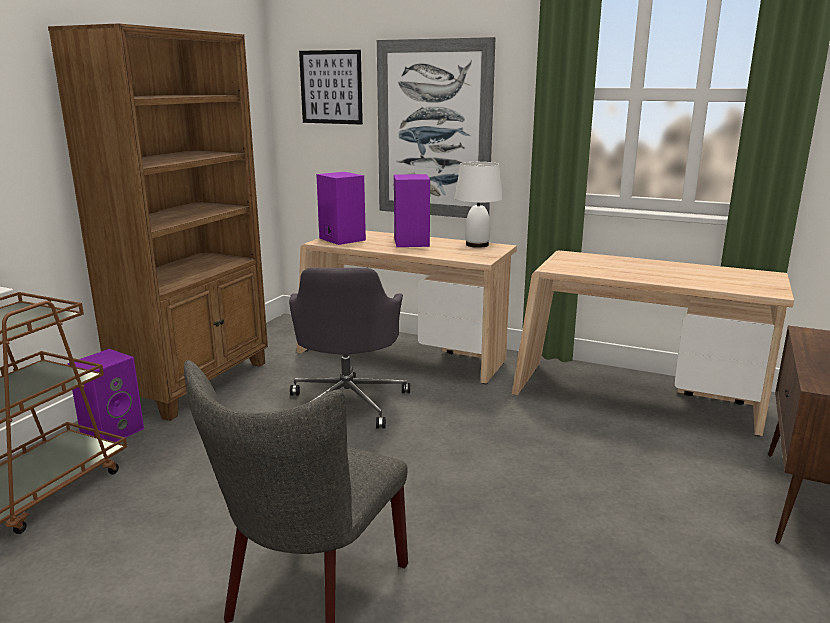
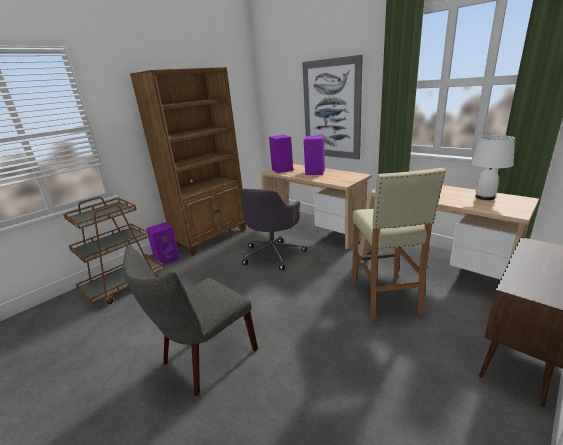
camera: 20 degrees right, 5 degrees up
(331, 87) = (282, 89): picture -> none
(477, 244) = (349, 174): white table lamp -> white table lamp (485, 197)
(586, 450) = (385, 296): none -> beige stool

